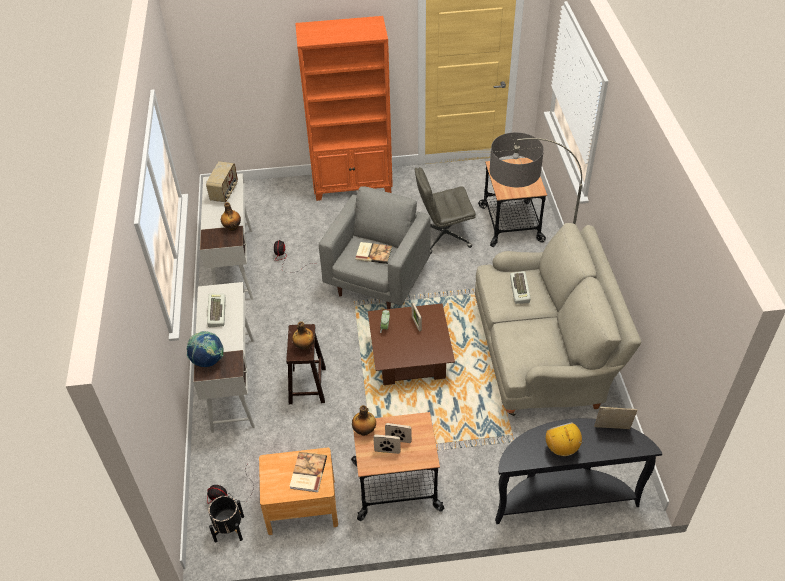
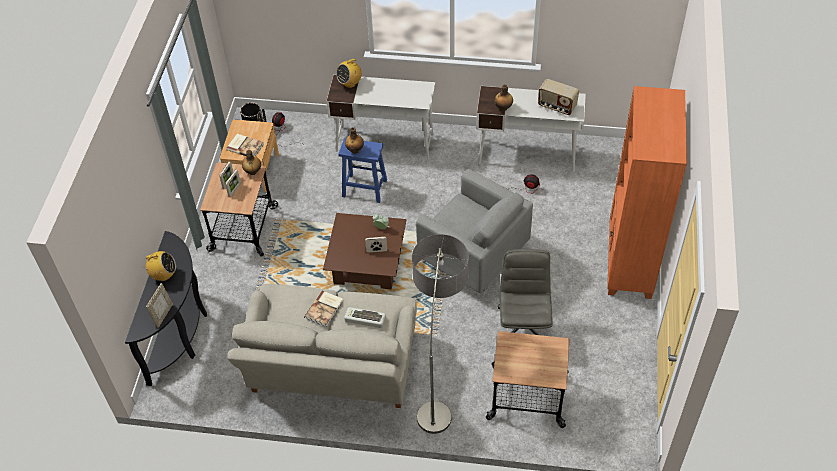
camera: 105 degrees right, 5 degrees up
(208, 361) = (350, 83): globe -> radio
(216, 312) = (400, 90): keyboard -> none
(307, 386) = (363, 188): brown stool -> blue stool
(373, 253) = (463, 222): book -> book (325, 309)

